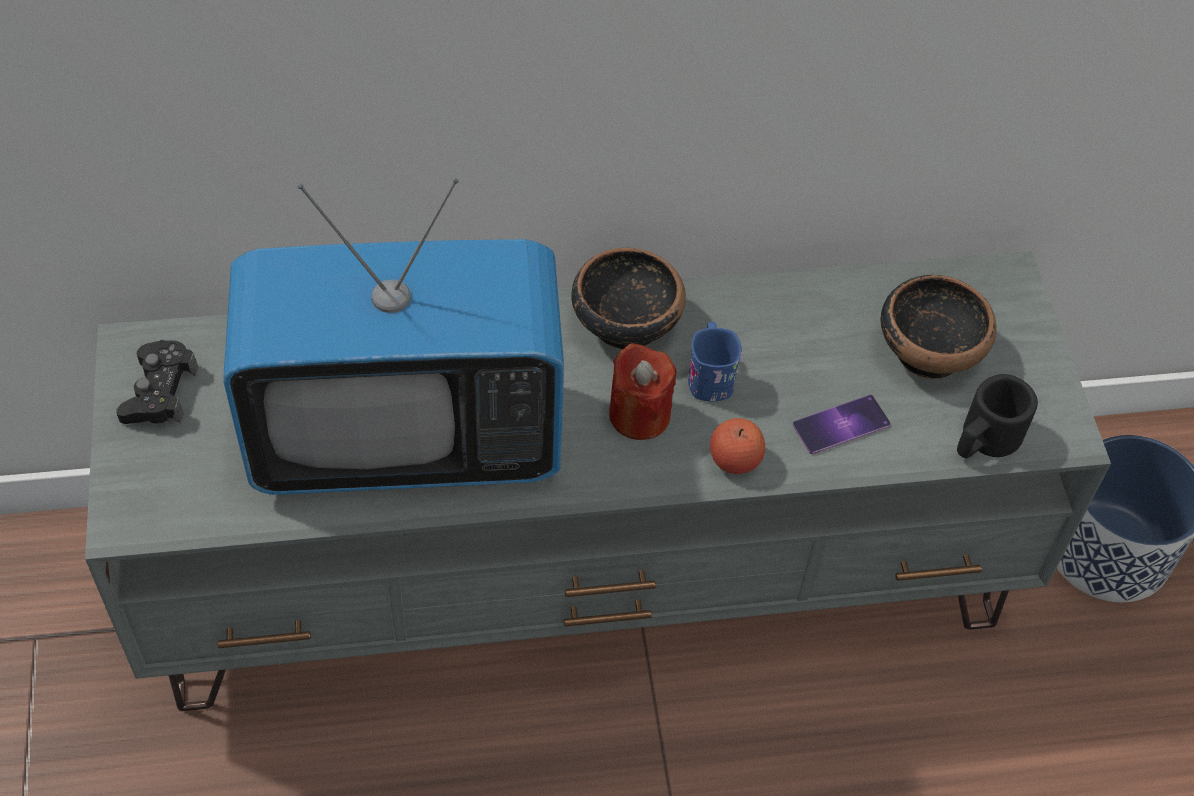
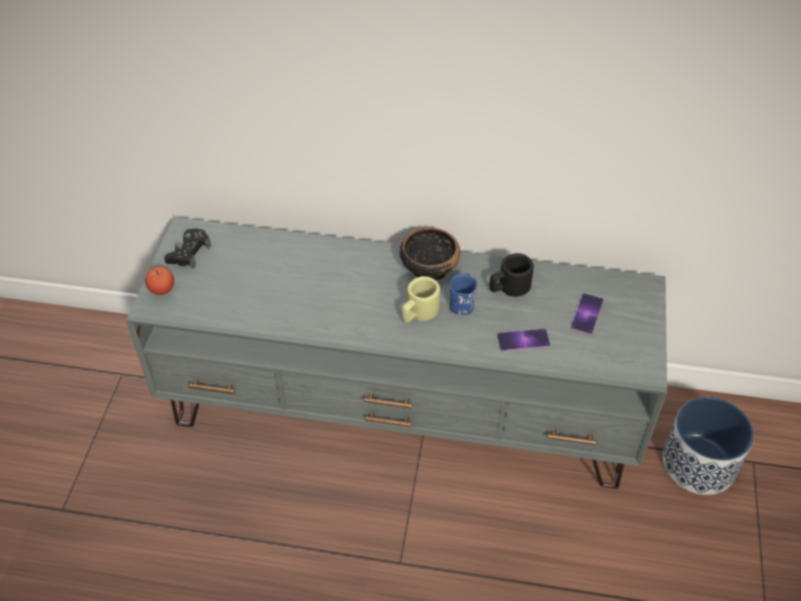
camera: 20 degrees right, 5 degrees down
(407, 438) = (297, 298): television -> none
(639, 415) = (418, 313): red candle -> beige mug
(734, 460) = (459, 345): apple -> apple (162, 289)
(929, 350) = (587, 314): bowl -> phone
(984, 439) = (599, 364): black mug -> black mug (509, 287)

